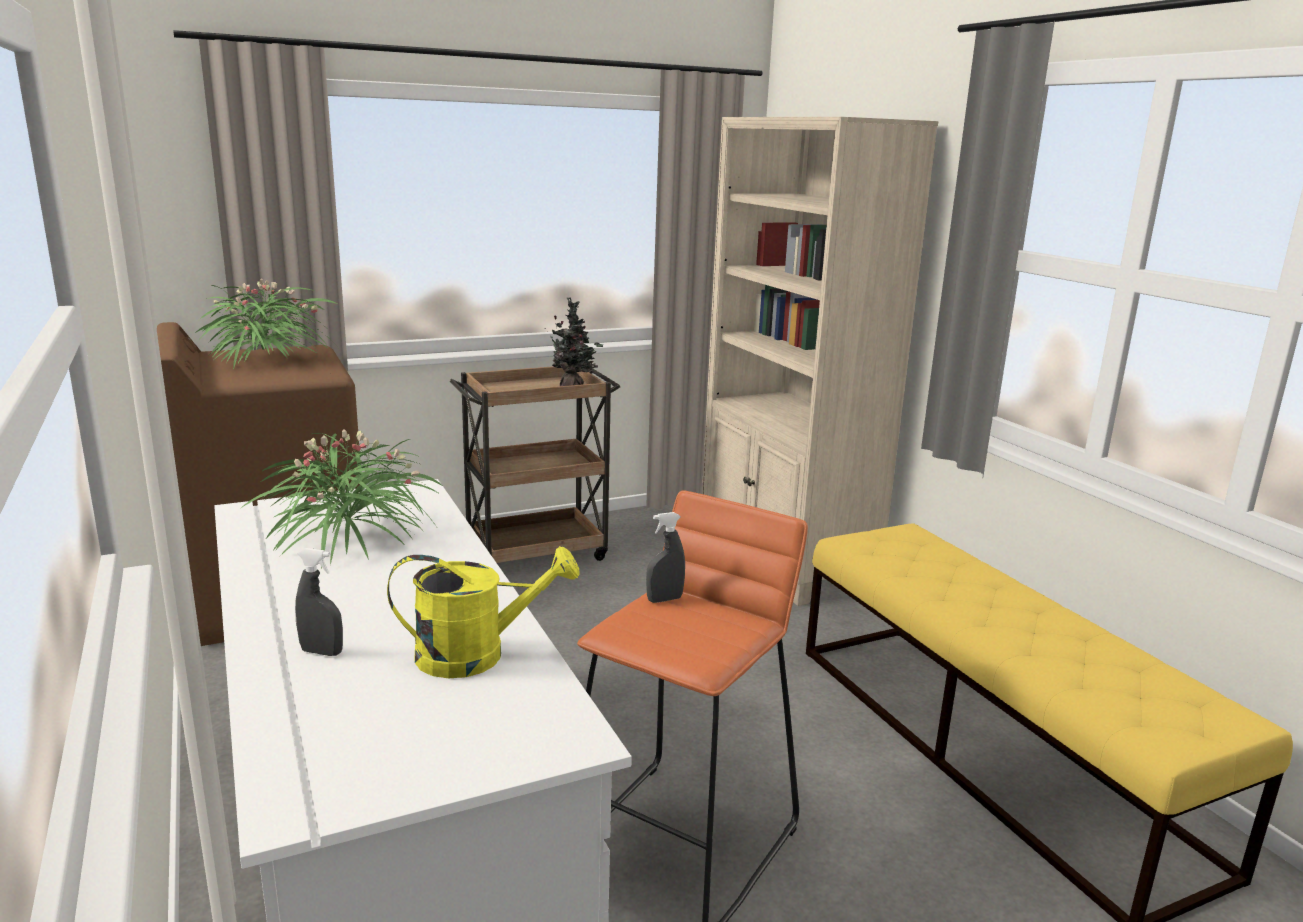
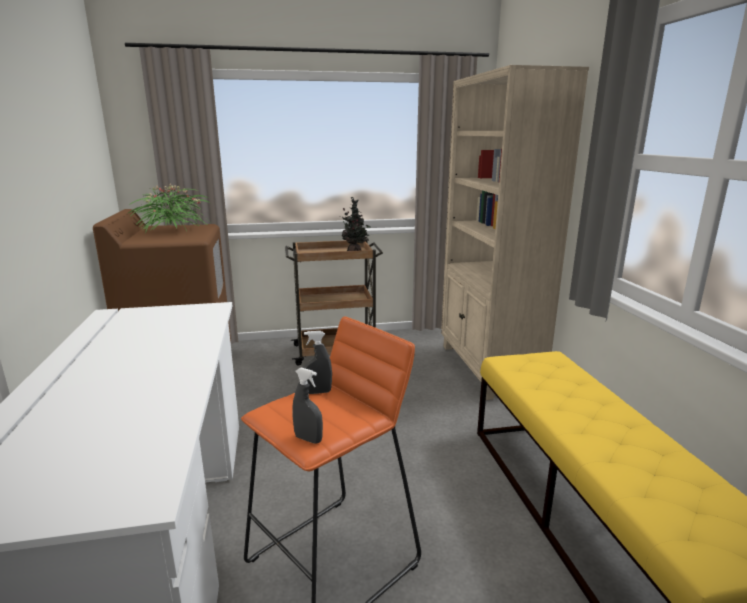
camera: 15 degrees right, 0 degrees up
(321, 652) = (54, 408): grey spray bottle -> grey spray bottle (308, 439)
(350, 536) = (147, 333): potted plant -> none
(477, 655) = (144, 421): yellow watering can -> none

